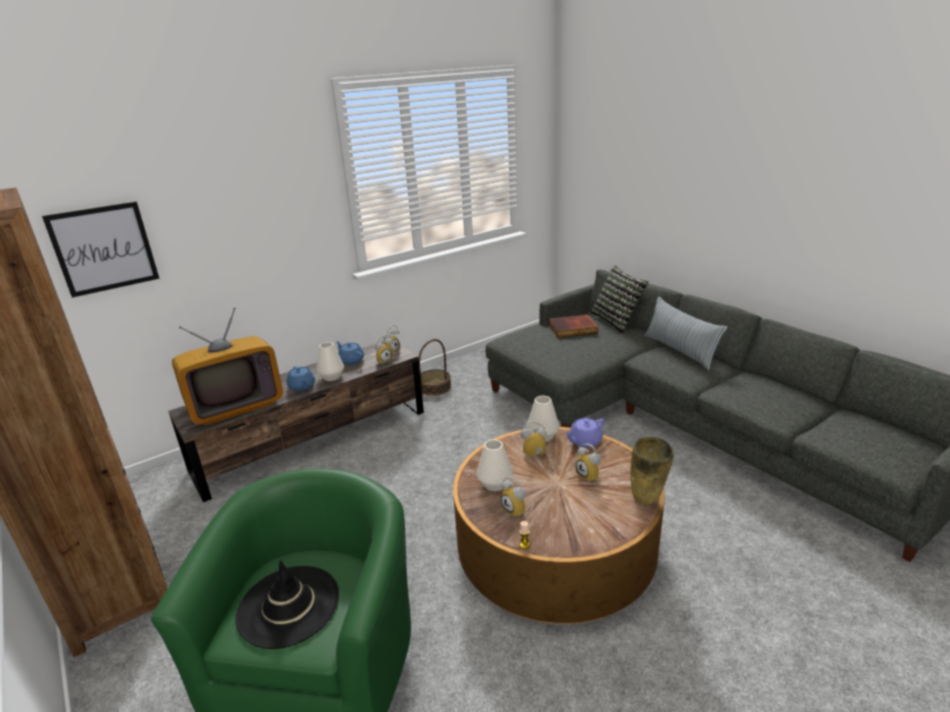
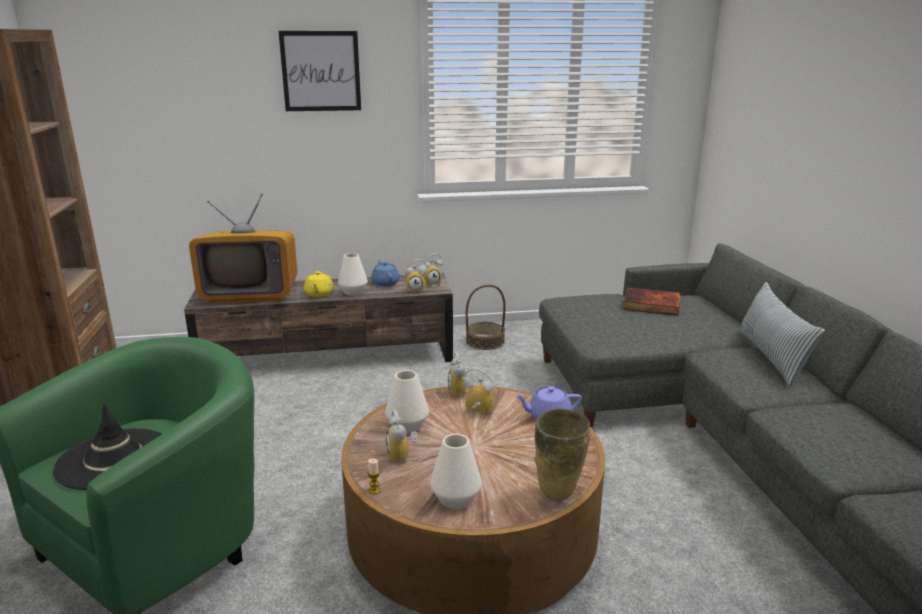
camera: 25 degrees right, 5 degrees down
(104, 248) = (172, 119): picture -> picture (321, 71)
(302, 387) = (319, 294): blue teapot -> yellow teapot
(543, 436) = (506, 398): white vase -> white vase (455, 499)
(590, 475) = (518, 450): alarm clock -> alarm clock (461, 392)
(617, 321) = (718, 309): pillow -> none

